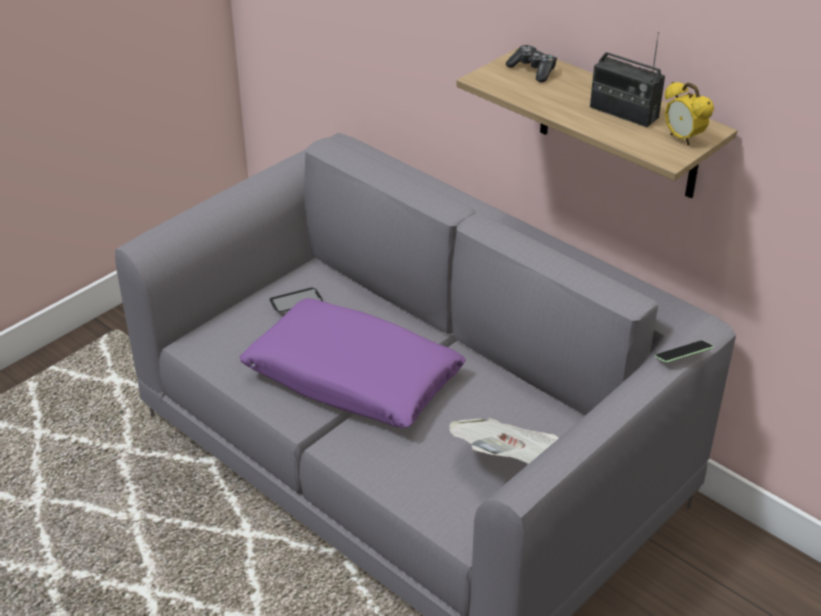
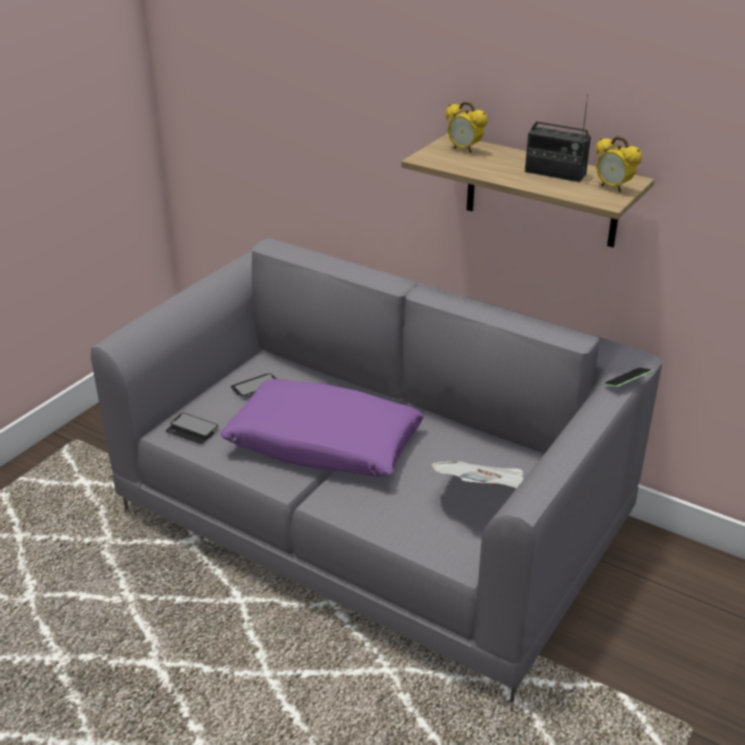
camera: 10 degrees left, 5 degrees down
(217, 346) = (192, 430): none -> phone
(533, 70) = (464, 150): game controller -> alarm clock

